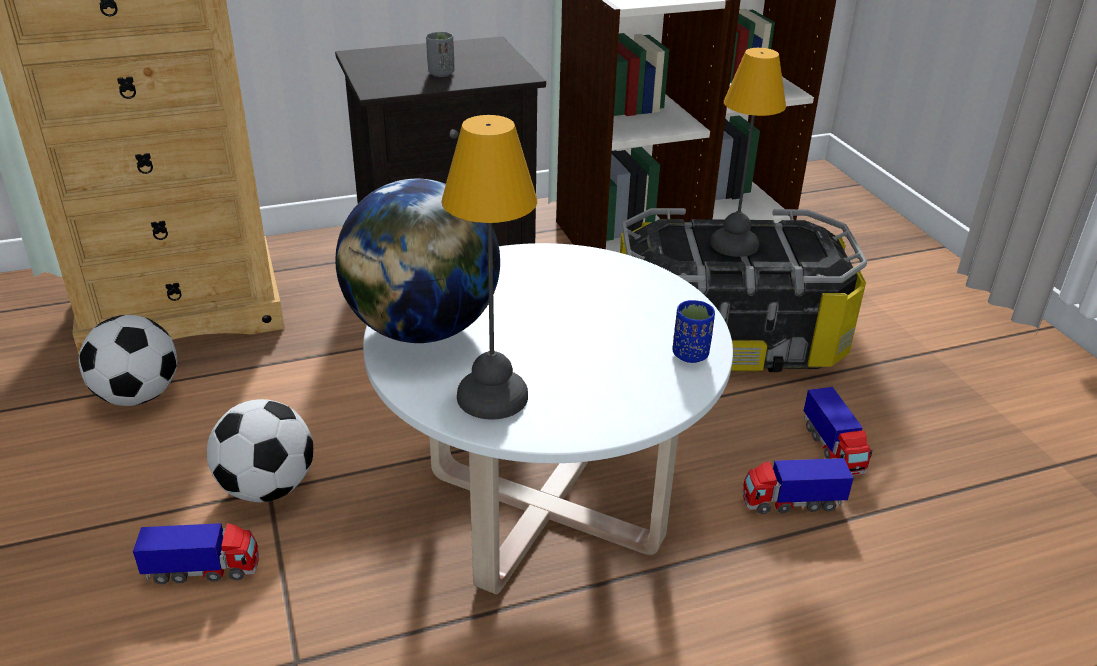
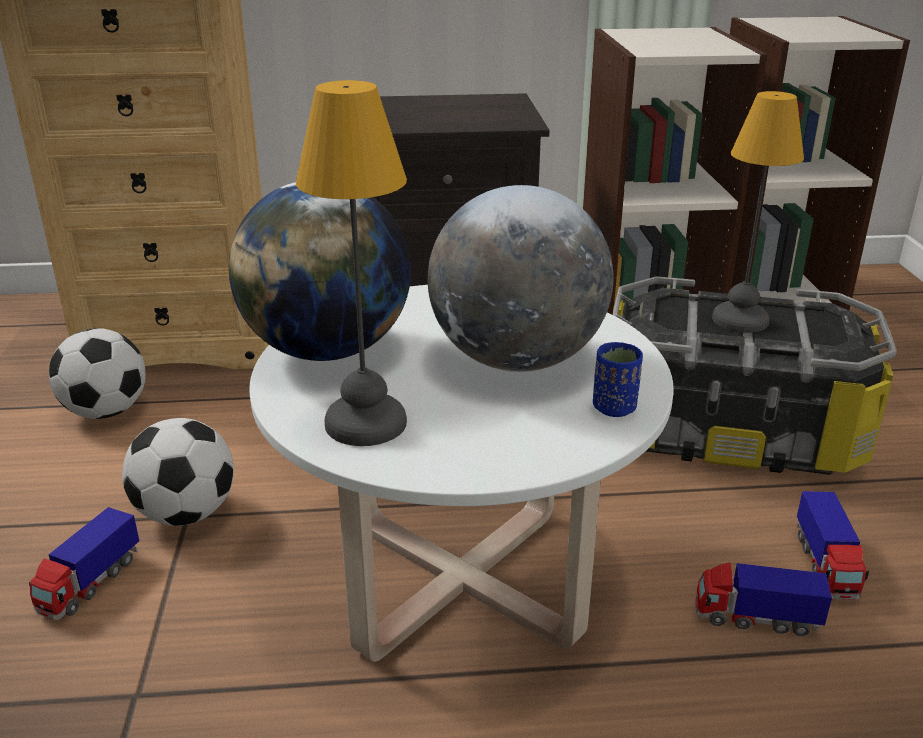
camera: 15 degrees right, 5 degrees down
(203, 570) = (89, 584): toy truck -> toy truck turned 105 degrees clockwise
(441, 73) = (444, 118): grey cup -> none
(592, 318) = (516, 360): none -> globe

